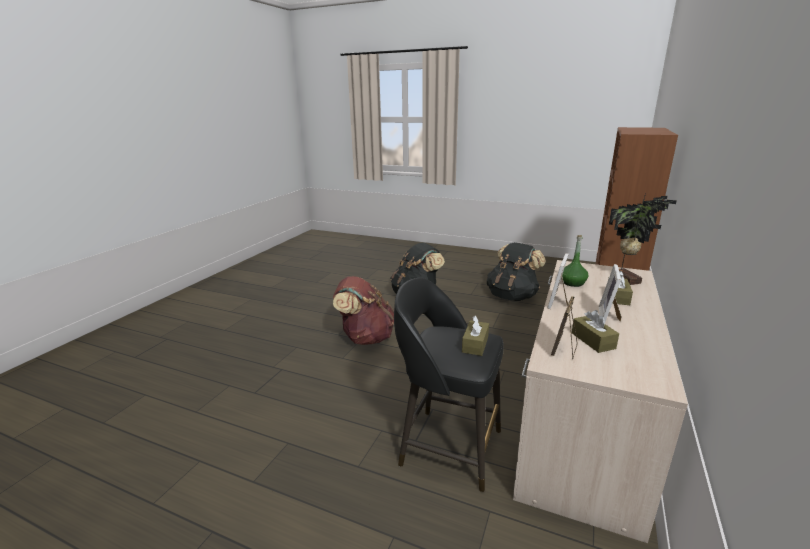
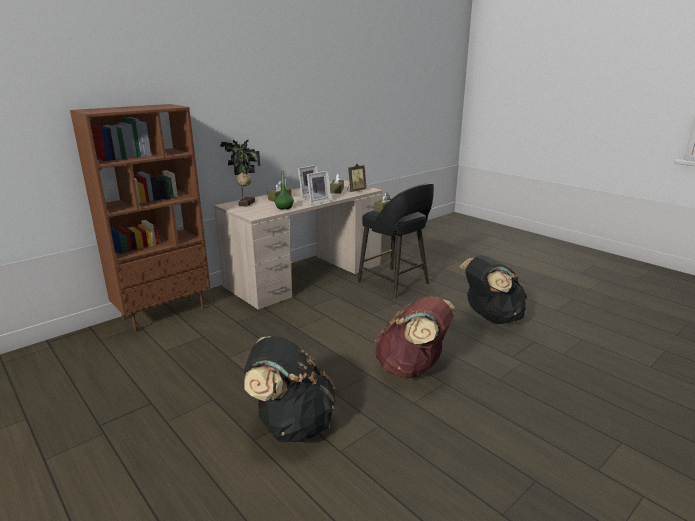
camera: 155 degrees left, 0 degrees up
(512, 296) = (170, 377): black backpack -> black backpack (490, 317)

